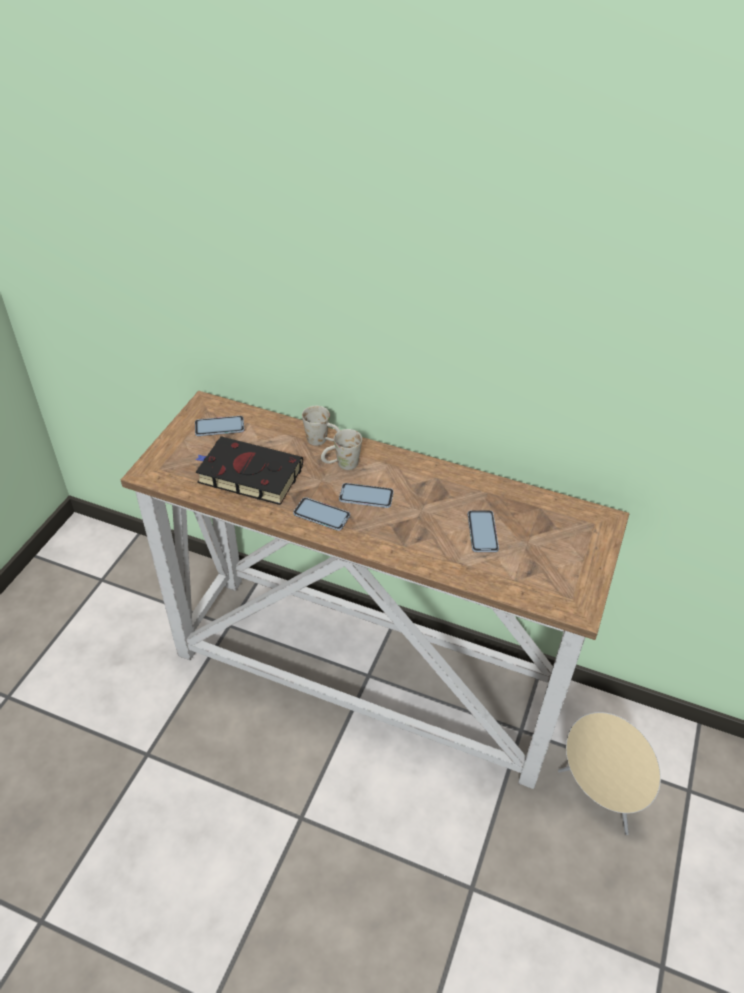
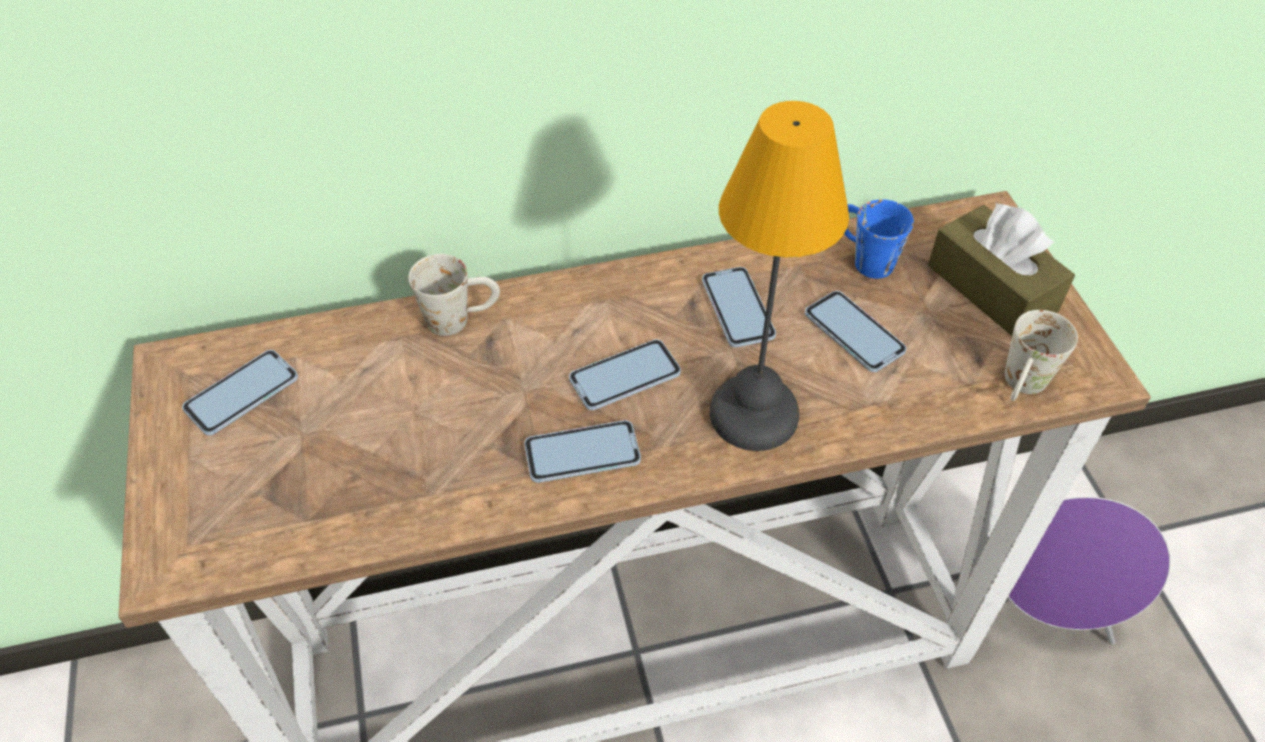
camera: 35 degrees left, 5 degrees up
(247, 474) = (379, 455): black book -> none
(341, 465) = (532, 344): white mug -> white mug (1021, 388)
(403, 538) = (751, 413): none -> table lamp
(440, 495) = (737, 308): none -> phone
(521, 505) = (863, 258): none -> blue mug
(570, 549) = (991, 288): none -> brown tissue box
(598, 796) = (1044, 616): beige speaker -> purple speaker

